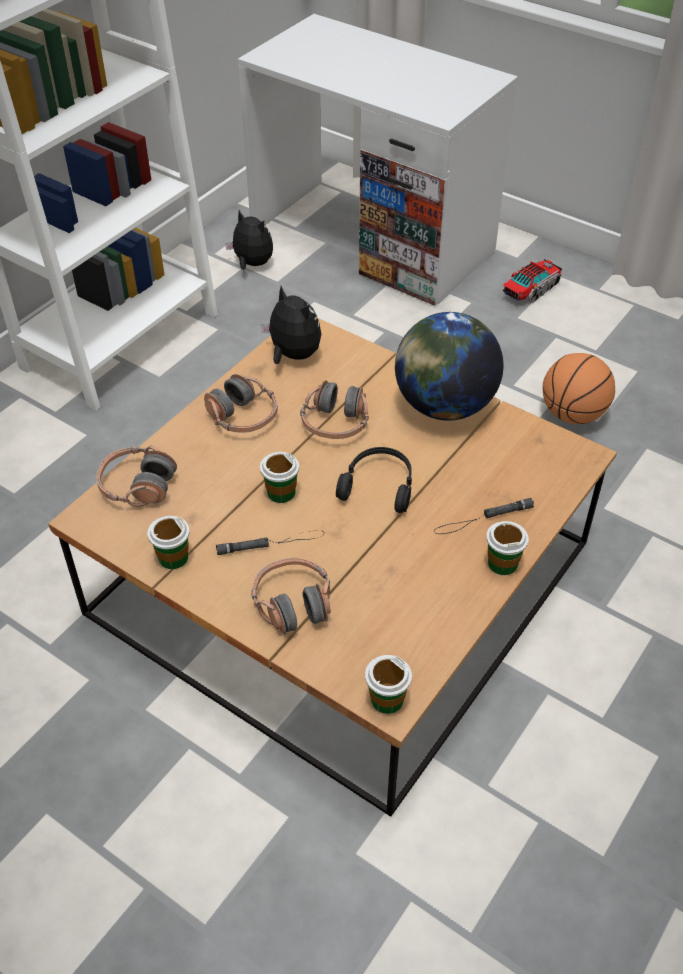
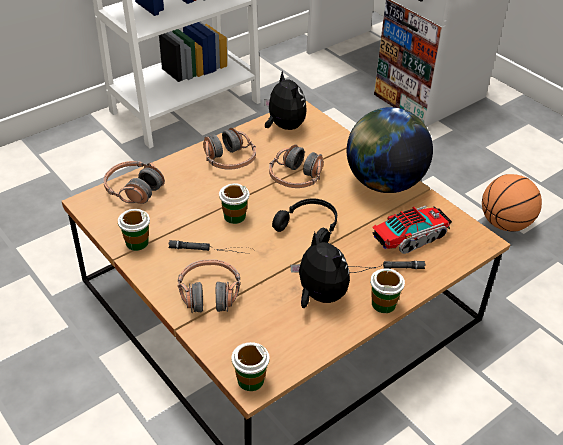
camera: 15 degrees right, 5 degrees down
(252, 264) = (298, 74): plush toy -> plush toy (319, 296)
(531, 289) = (504, 129): toy truck -> toy truck (410, 237)

